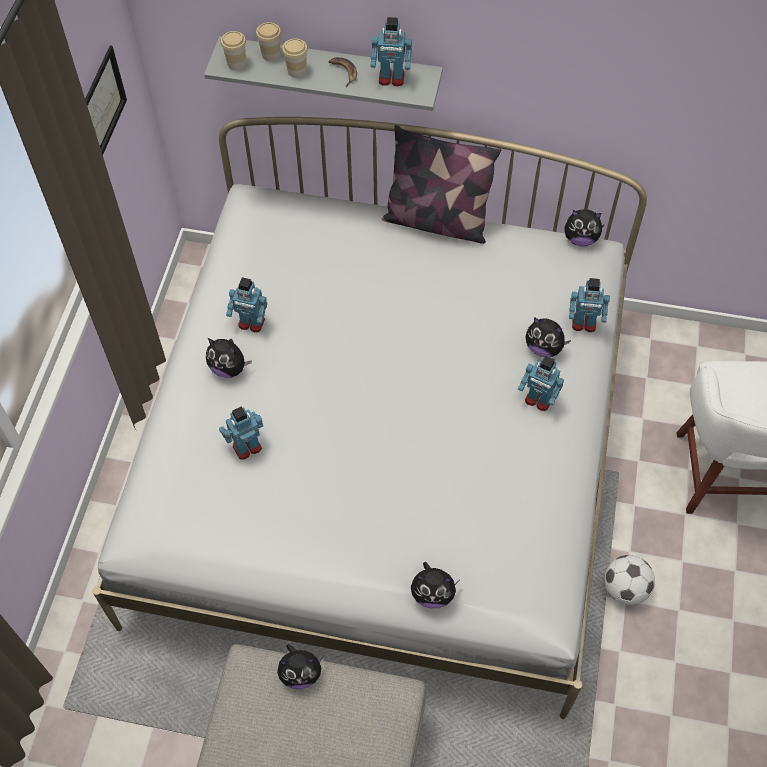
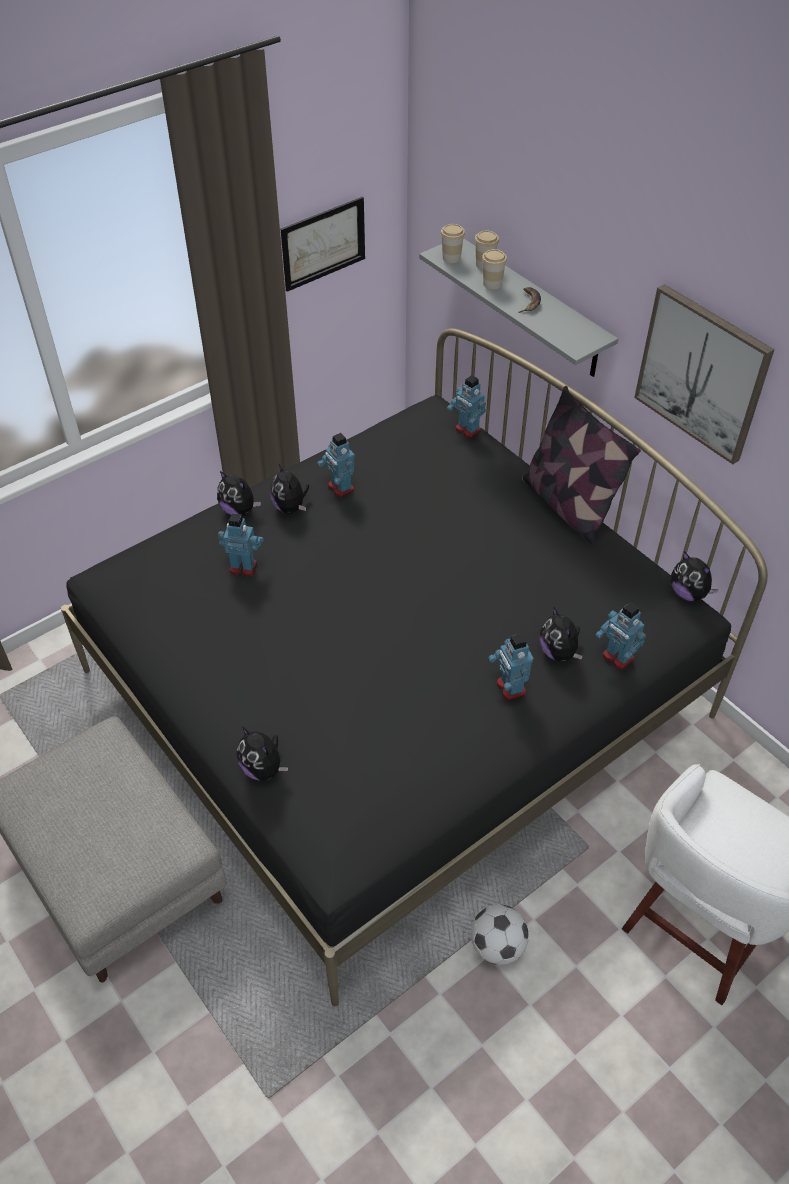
camera: 40 degrees right, 10 degrees down
(300, 673) = (133, 769): plush toy -> plush toy (239, 510)
(384, 459) = (395, 693): white bed -> black bed
(391, 78) = (563, 325): toy robot -> toy robot (467, 430)
(543, 66) = (702, 373): none -> picture

